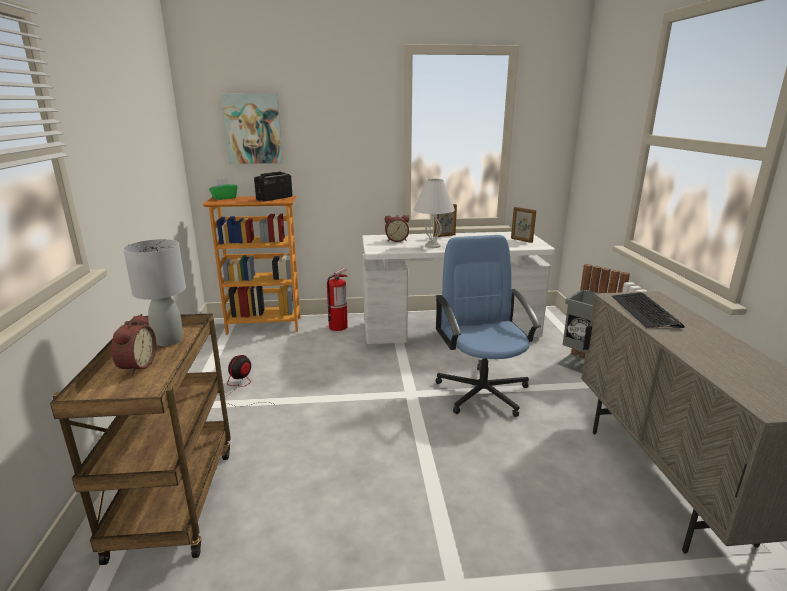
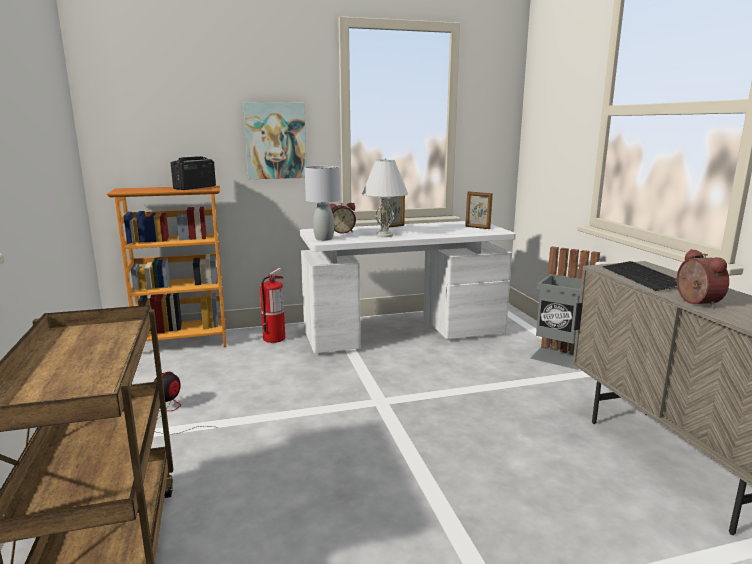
camera: 10 degrees left, 5 degrees down
(136, 366) = (61, 368): alarm clock -> alarm clock (695, 302)
(168, 341) = (98, 339): grey table lamp -> grey table lamp (323, 239)
(224, 198) = (131, 188): green tissue box -> none
(253, 129) = (166, 107): picture -> picture (275, 141)
(482, 391) = (460, 392): blue office chair -> none

